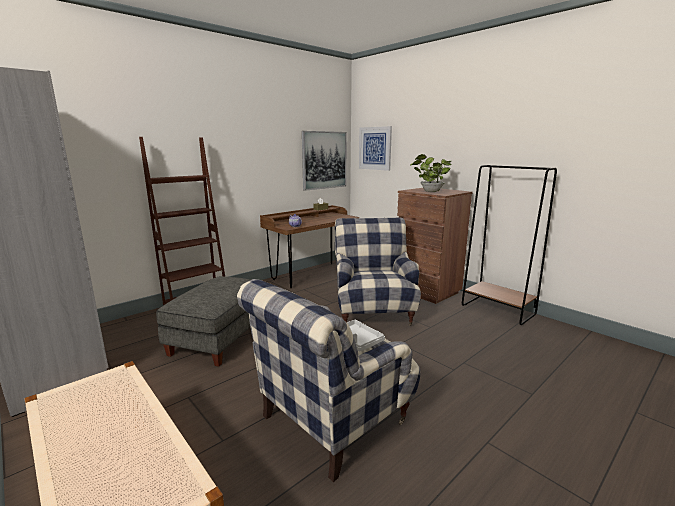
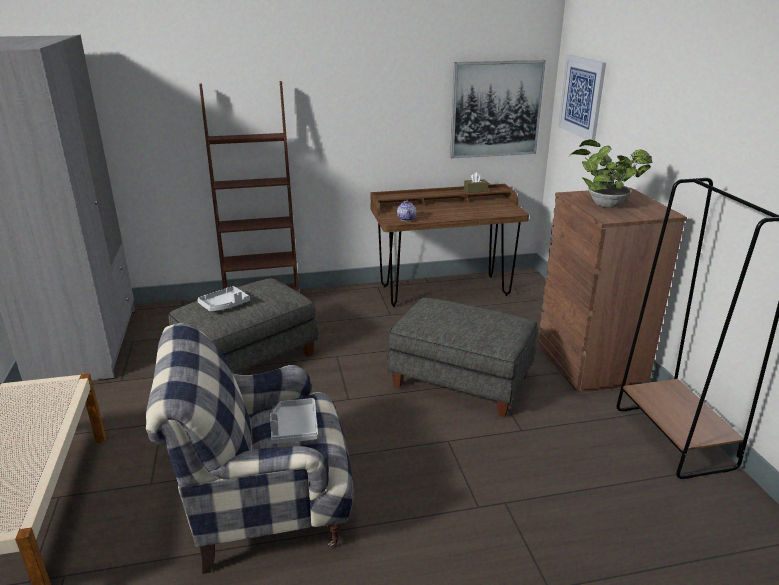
camera: 30 degrees right, 10 degrees up
(206, 294) = (225, 305): none -> grey tray
(372, 313) = (461, 381): armchair -> grey ottoman

